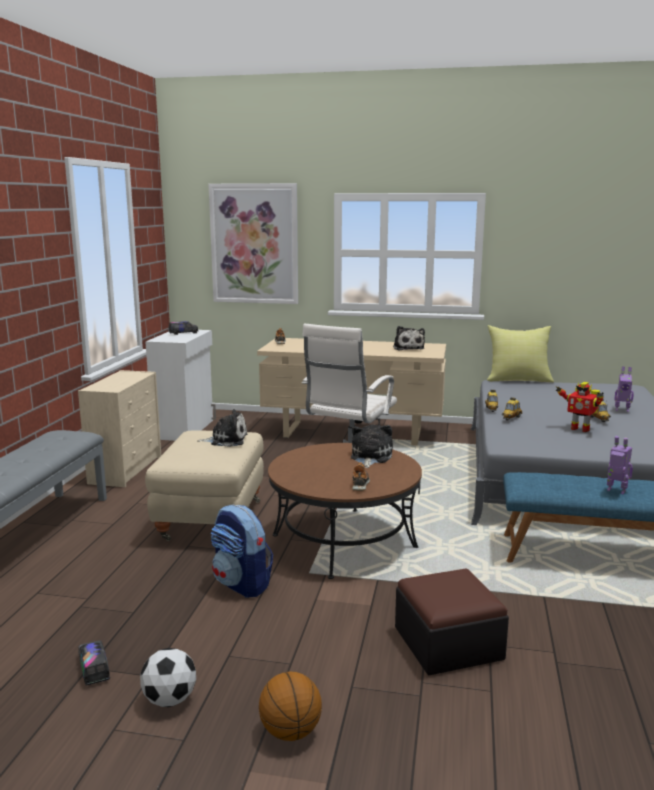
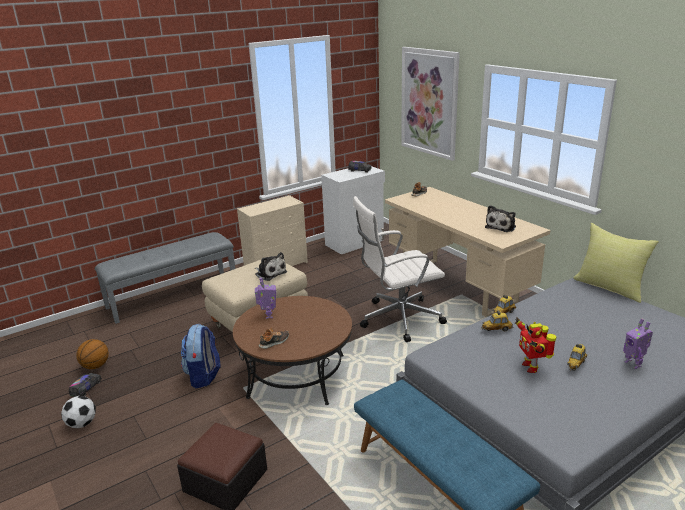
camera: 45 degrees right, 10 degrees up
(290, 732) = (88, 474): basketball -> basketball (95, 366)
(370, 457) = (323, 322): plush toy -> none
(616, 491) = (434, 441): toy robot -> toy robot (268, 315)

